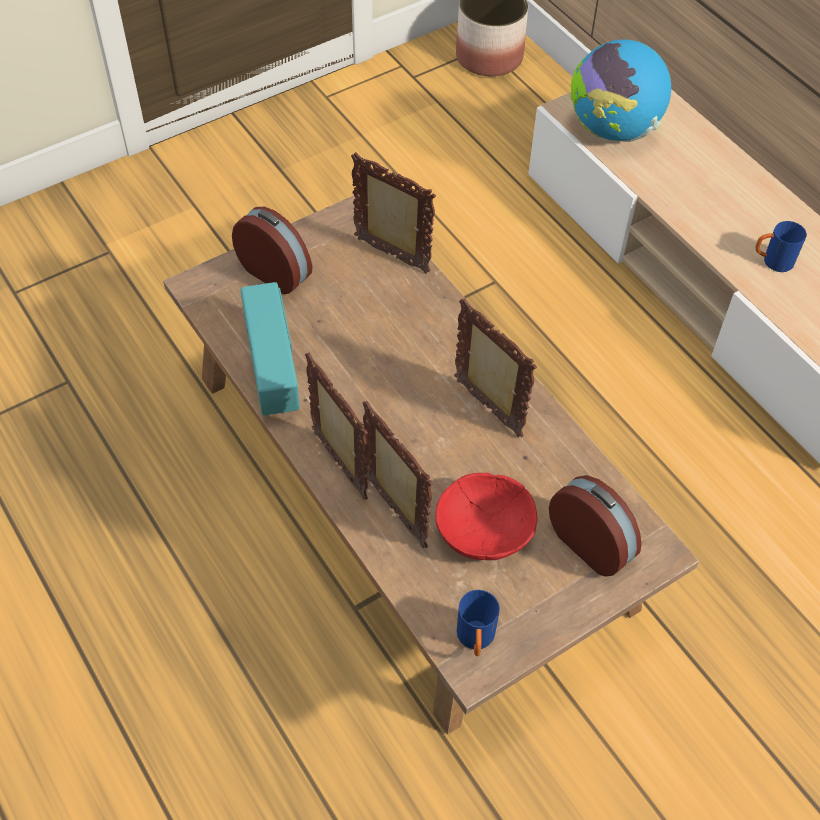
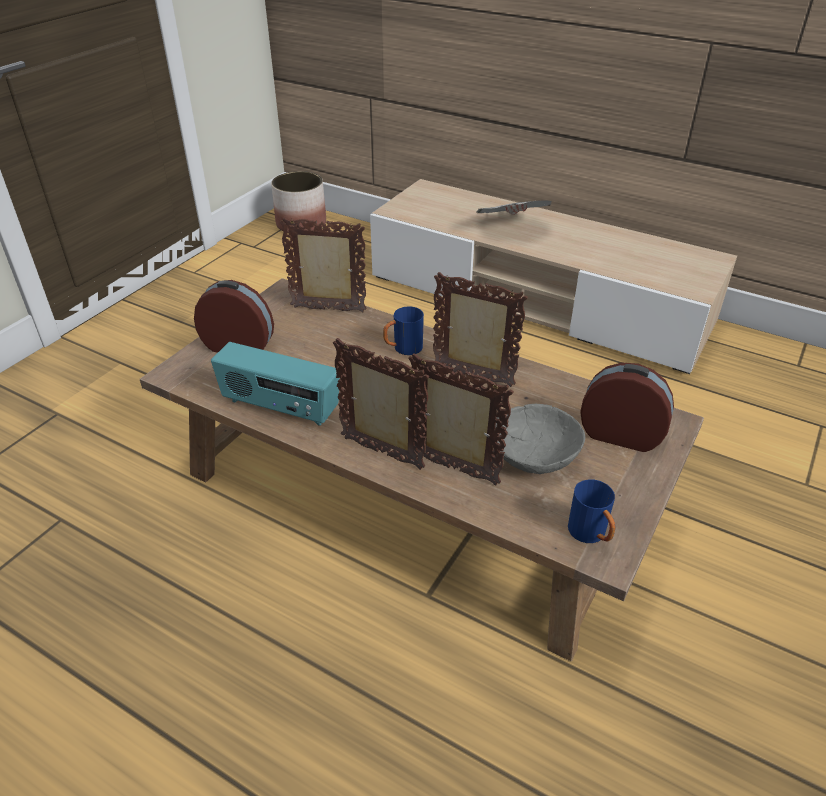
camera: 25 degrees left, 15 degrees down
(274, 370) = (280, 407): radio -> radio turned 150 degrees clockwise
(485, 530) = (535, 455): red bowl -> grey bowl
(612, 129) = (430, 213): globe -> none
(699, 188) = (511, 227): none -> newspaper
(772, 261) = (588, 249): blue mug -> blue mug (403, 349)

